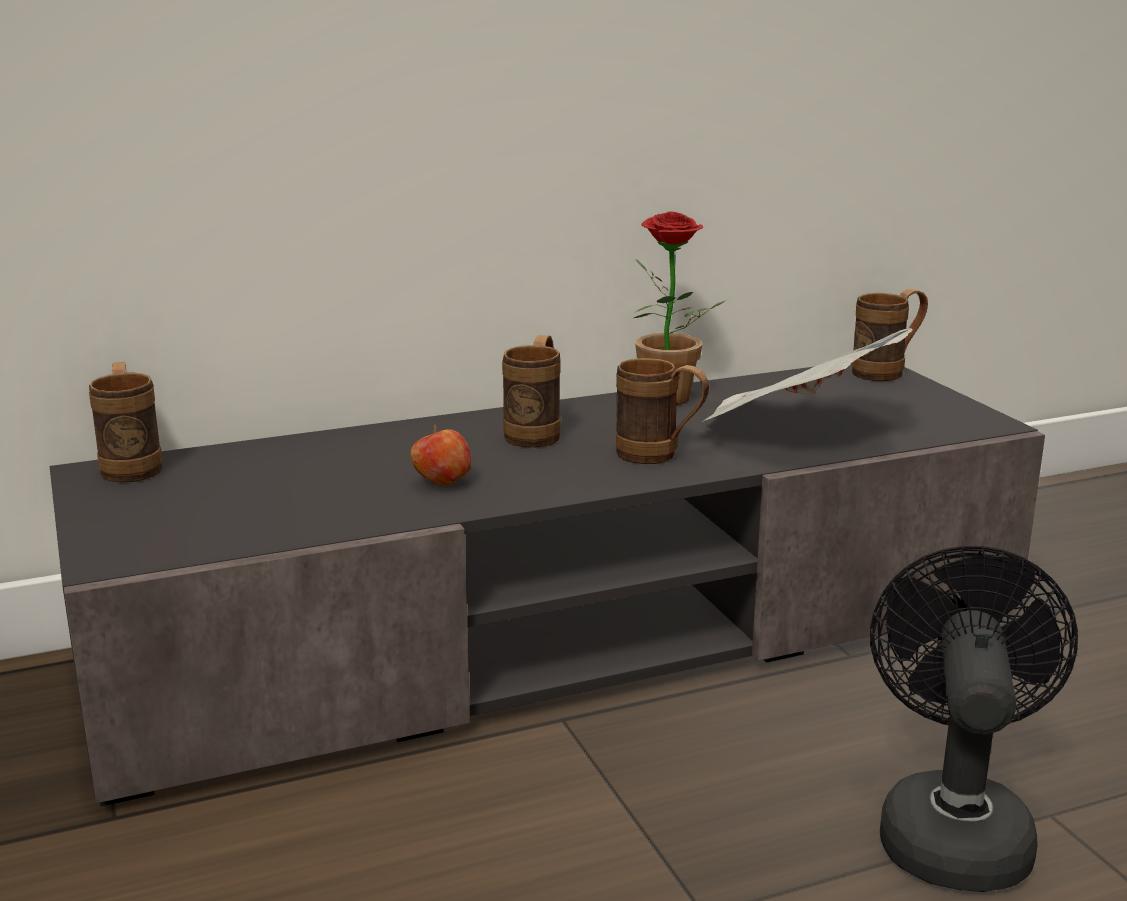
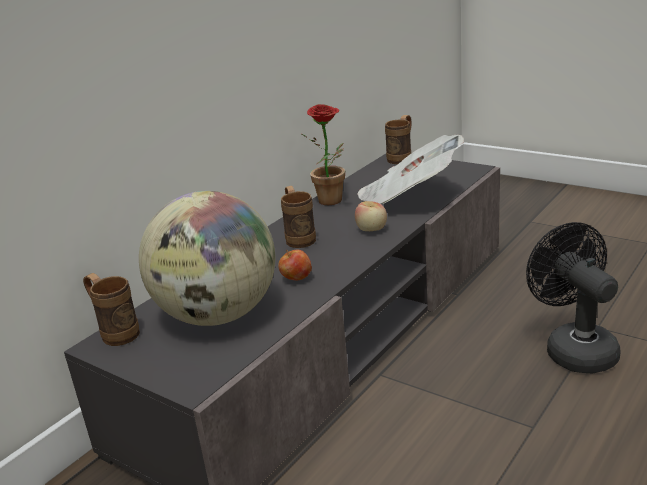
camera: 30 degrees left, 5 degrees up
(271, 490) = (218, 315): none -> globe
(659, 456) = (371, 230): brown mug -> apple

